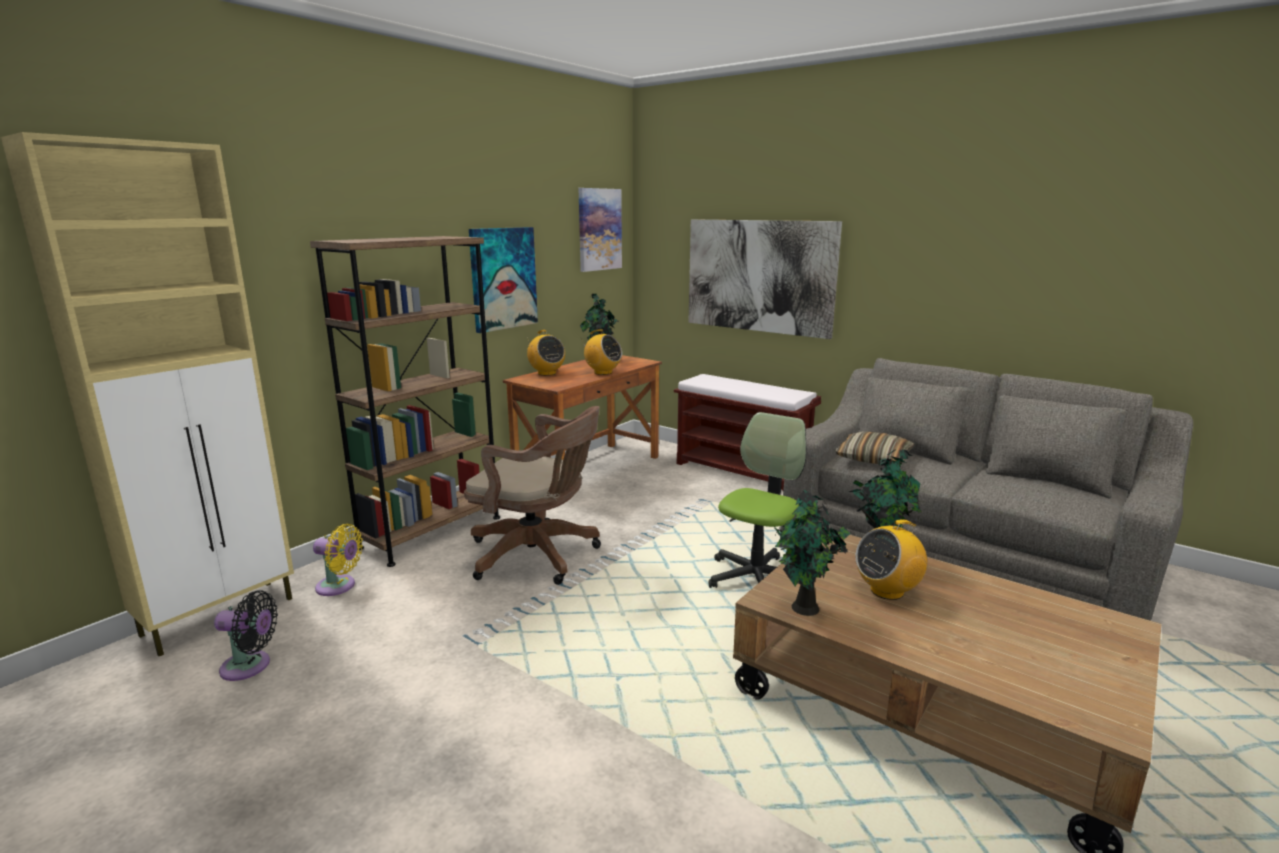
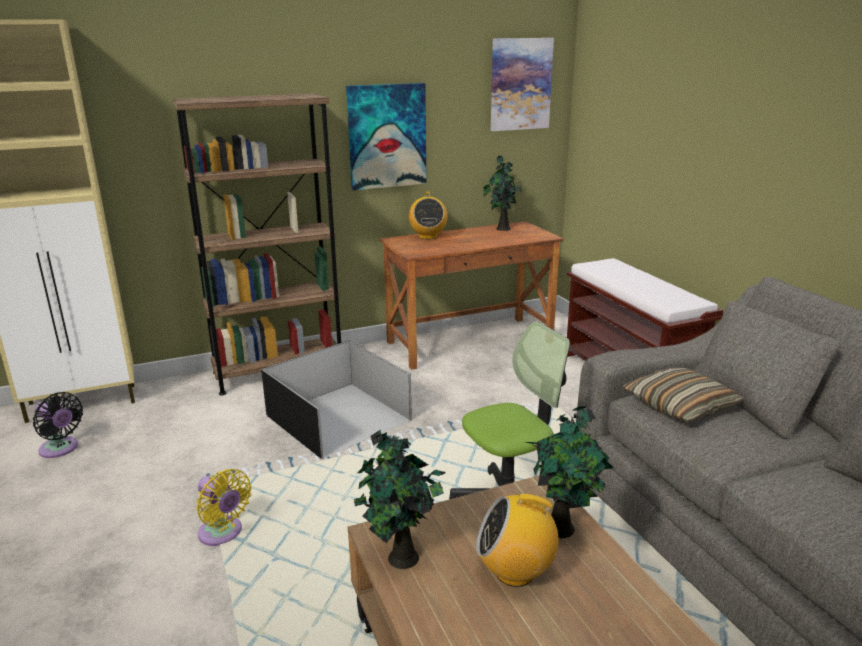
camera: 30 degrees right, 5 degrees up
(339, 586) = (171, 402): yellow fan -> yellow fan (223, 533)
(539, 555) = (337, 418): brown office chair -> black storage box
(602, 372) = (481, 243): radio -> none
(759, 276) = (678, 150): picture -> none

